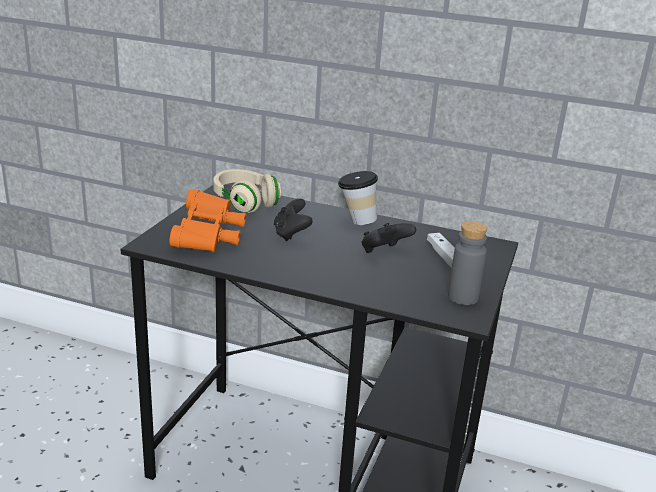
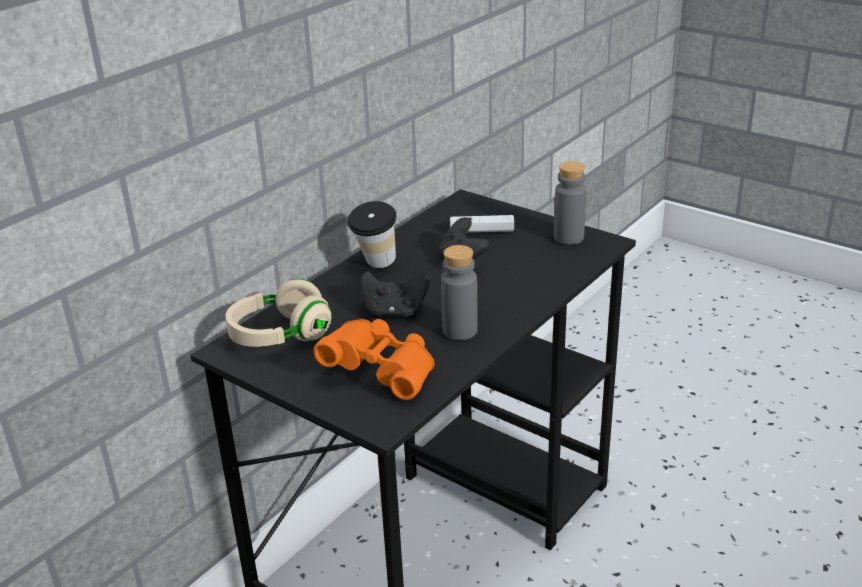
camera: 70 degrees left, 5 degrees up
(274, 260) = (460, 330): none -> grey bottle

